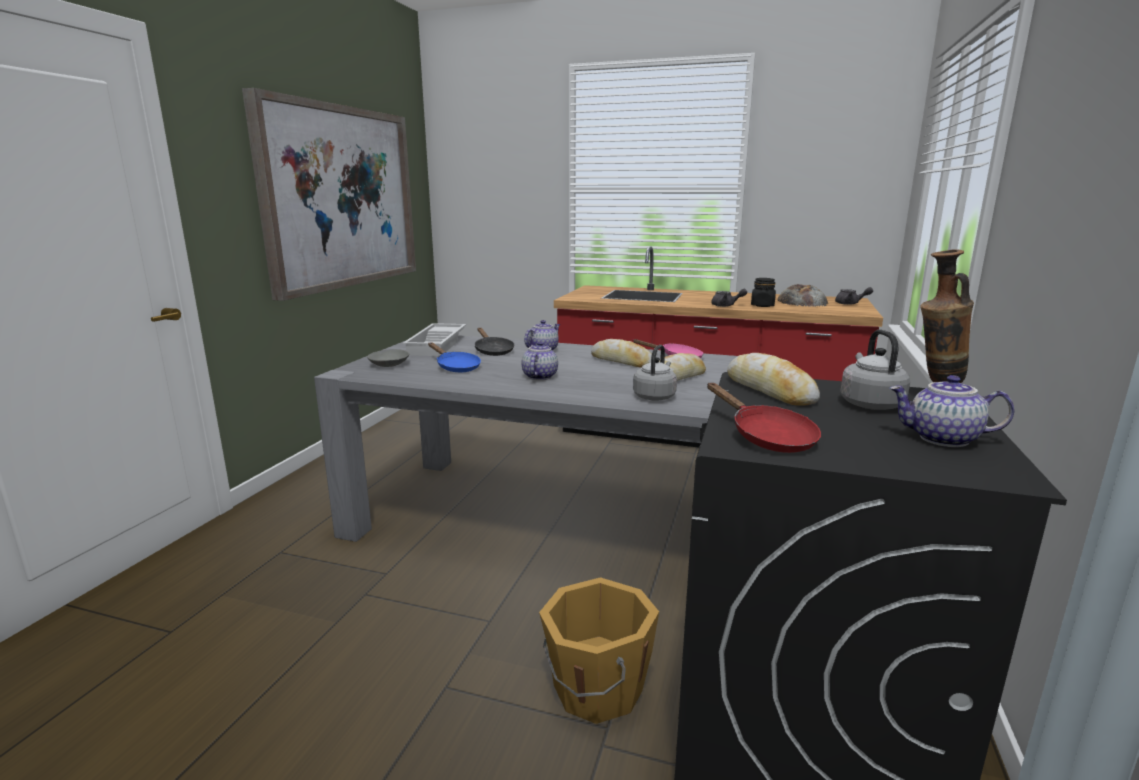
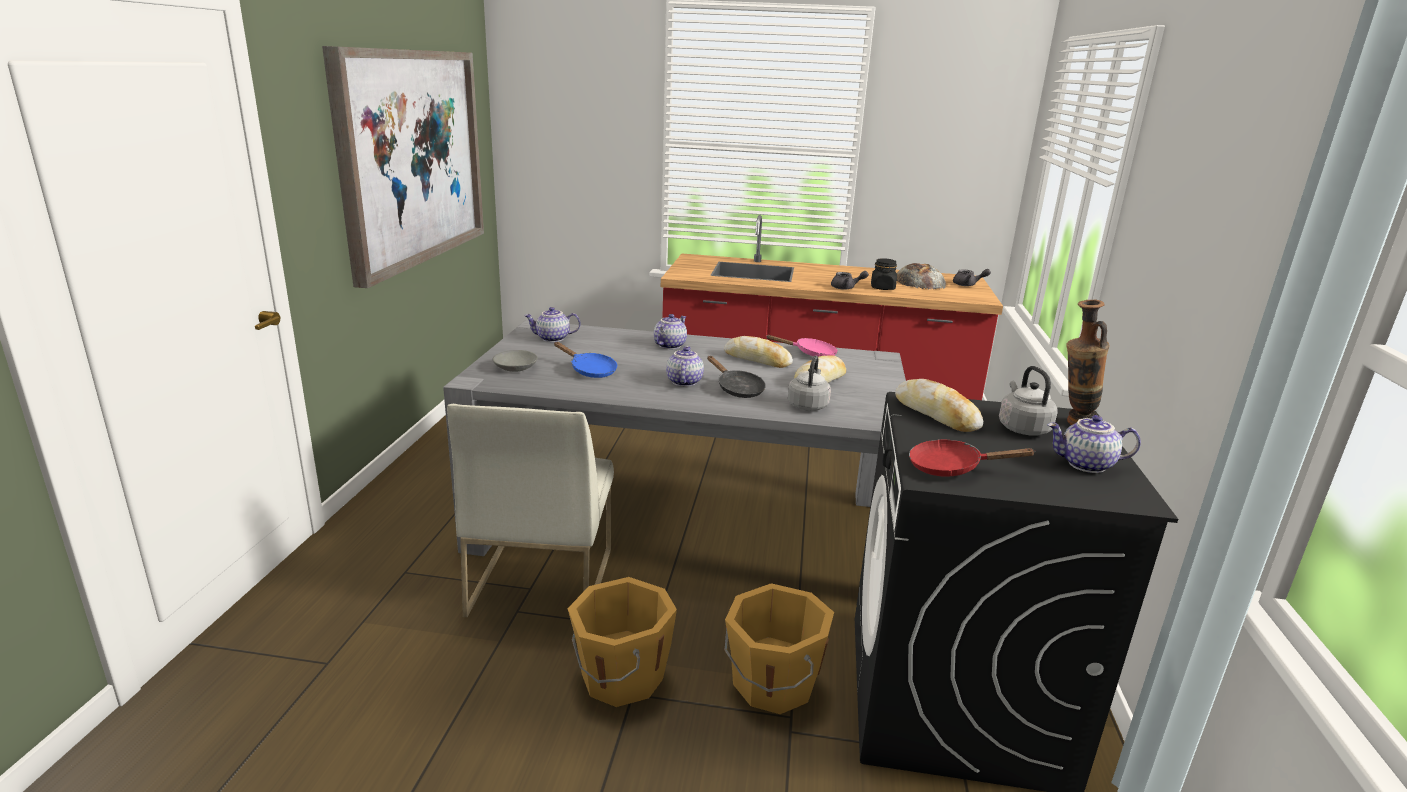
camera: 10 degrees left, 5 degrees up
(399, 566) = (541, 580): none -> white chair
(438, 345) = (552, 339): white tray -> teapot
(439, 668) = (620, 677): none -> orange bucket
(492, 351) = (617, 347): black frying pan -> black frying pan (737, 389)
(766, 437) = (951, 468): red frying pan -> red frying pan turned 135 degrees clockwise

